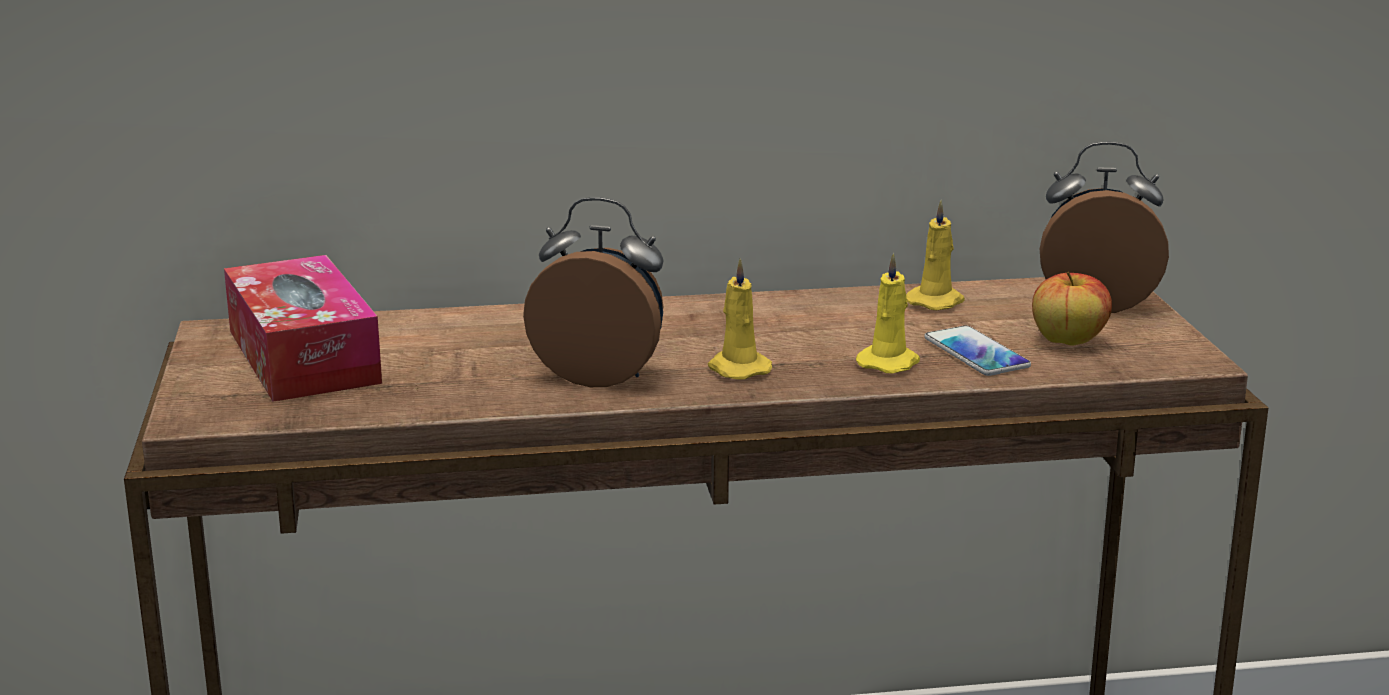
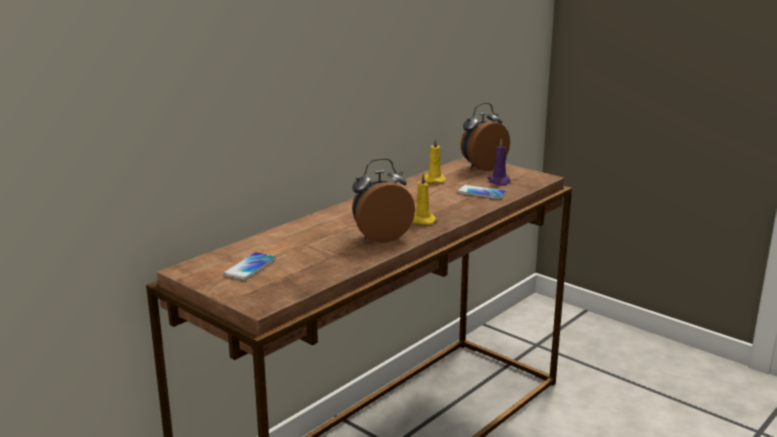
camera: 40 degrees left, 0 degrees up
(303, 356) = (250, 267): tissue box -> phone
(889, 363) = (463, 204): yellow candle -> none
(1069, 341) = (499, 181): apple -> purple candle

